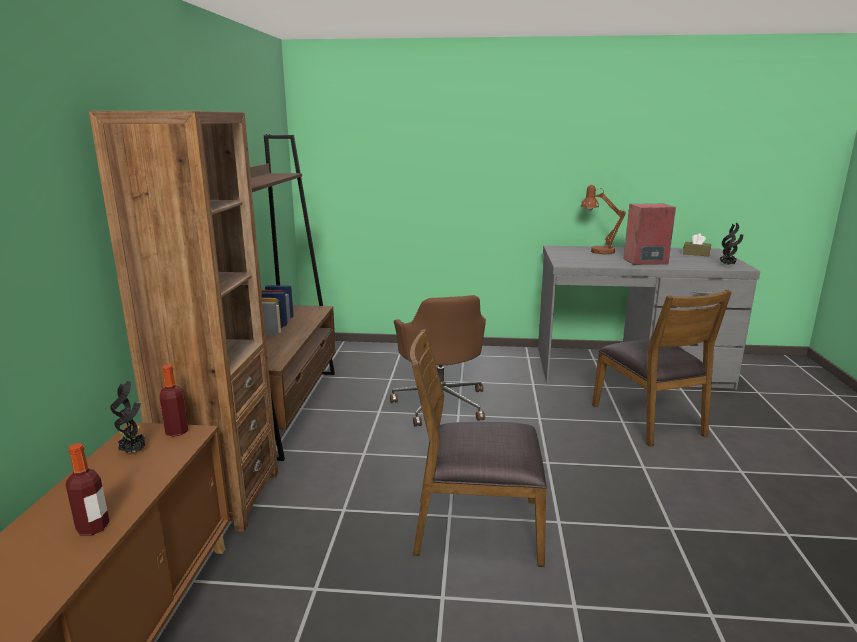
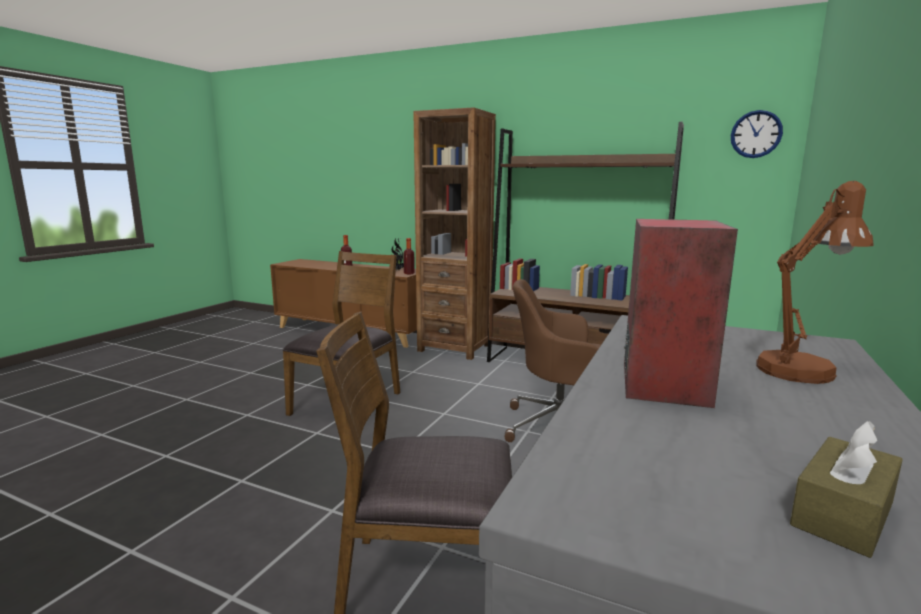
camera: 110 degrees right, 5 degrees down
(279, 143) = (756, 134): none -> wall clock
(728, 265) = (585, 485): potted plant -> none

